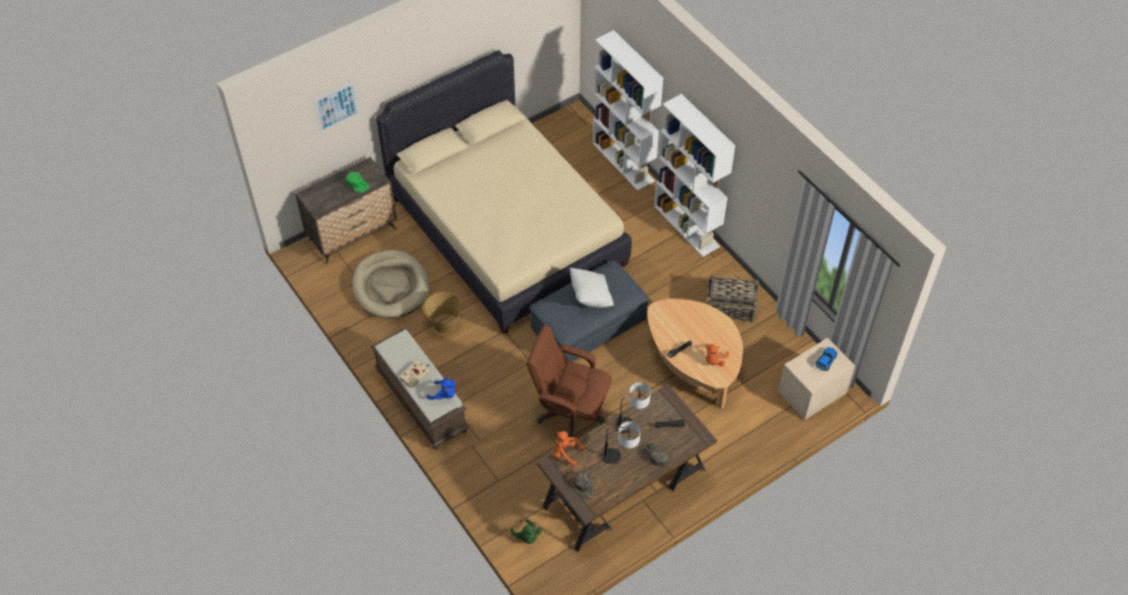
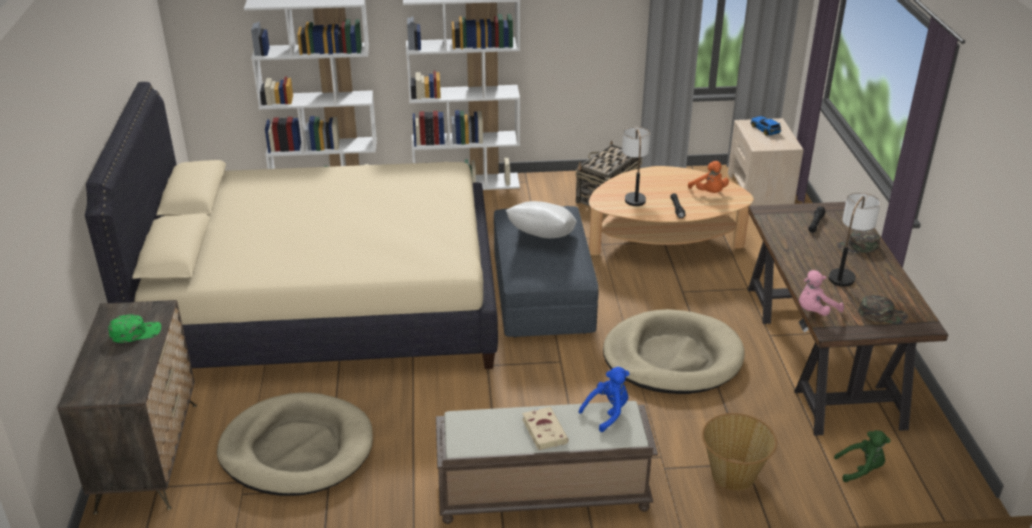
camera: 60 degrees left, 20 degrees down
(337, 106) = (42, 196): picture -> none
(444, 323) = (421, 417): basket -> basket (733, 475)
(566, 452) = (815, 311): orange plush toy -> pink plush toy
(570, 413) = (672, 357): brown office chair -> beige dog bed
(632, 421) = (792, 246): table lamp -> table lamp (633, 194)

